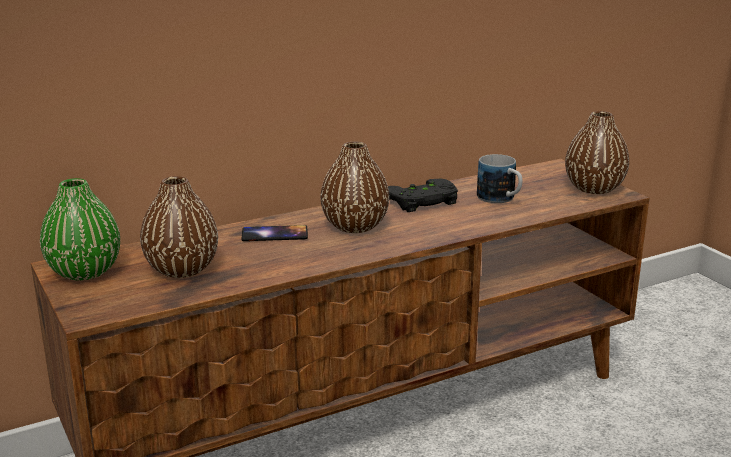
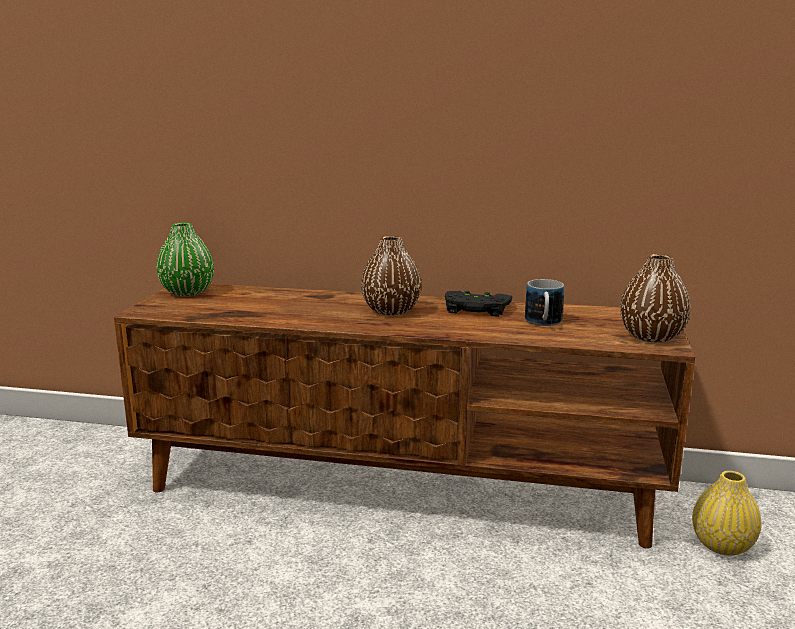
camera: 40 degrees right, 5 degrees down
(181, 269) = (235, 304): brown vase -> none
(274, 234) = (329, 301): phone -> none
(645, 353) = (722, 545): none -> yellow vase

